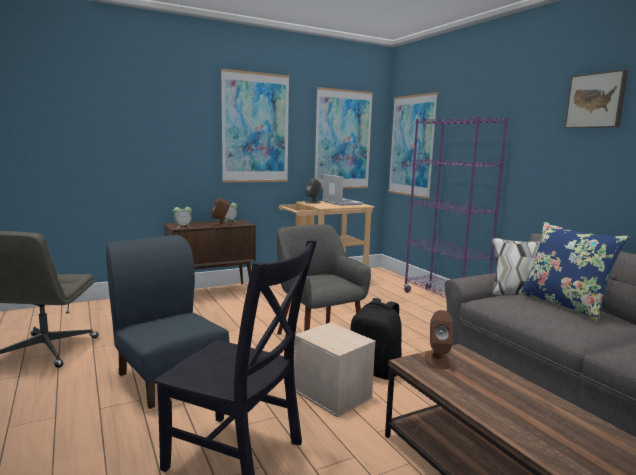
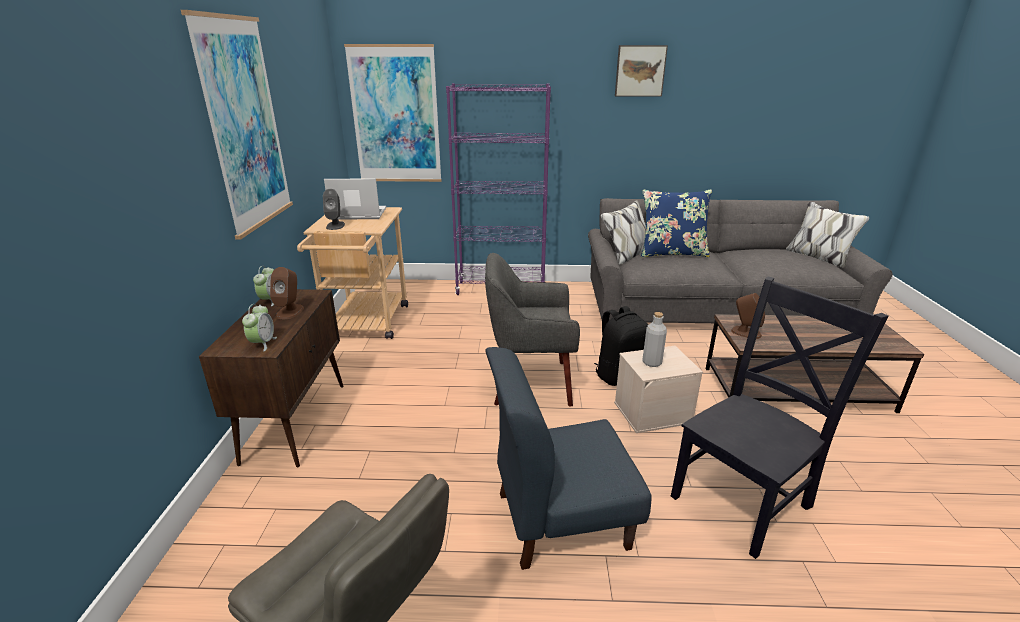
camera: 60 degrees left, 15 degrees up
(328, 334) = (652, 362): none -> grey bottle
(343, 140) = (314, 118): picture -> none

